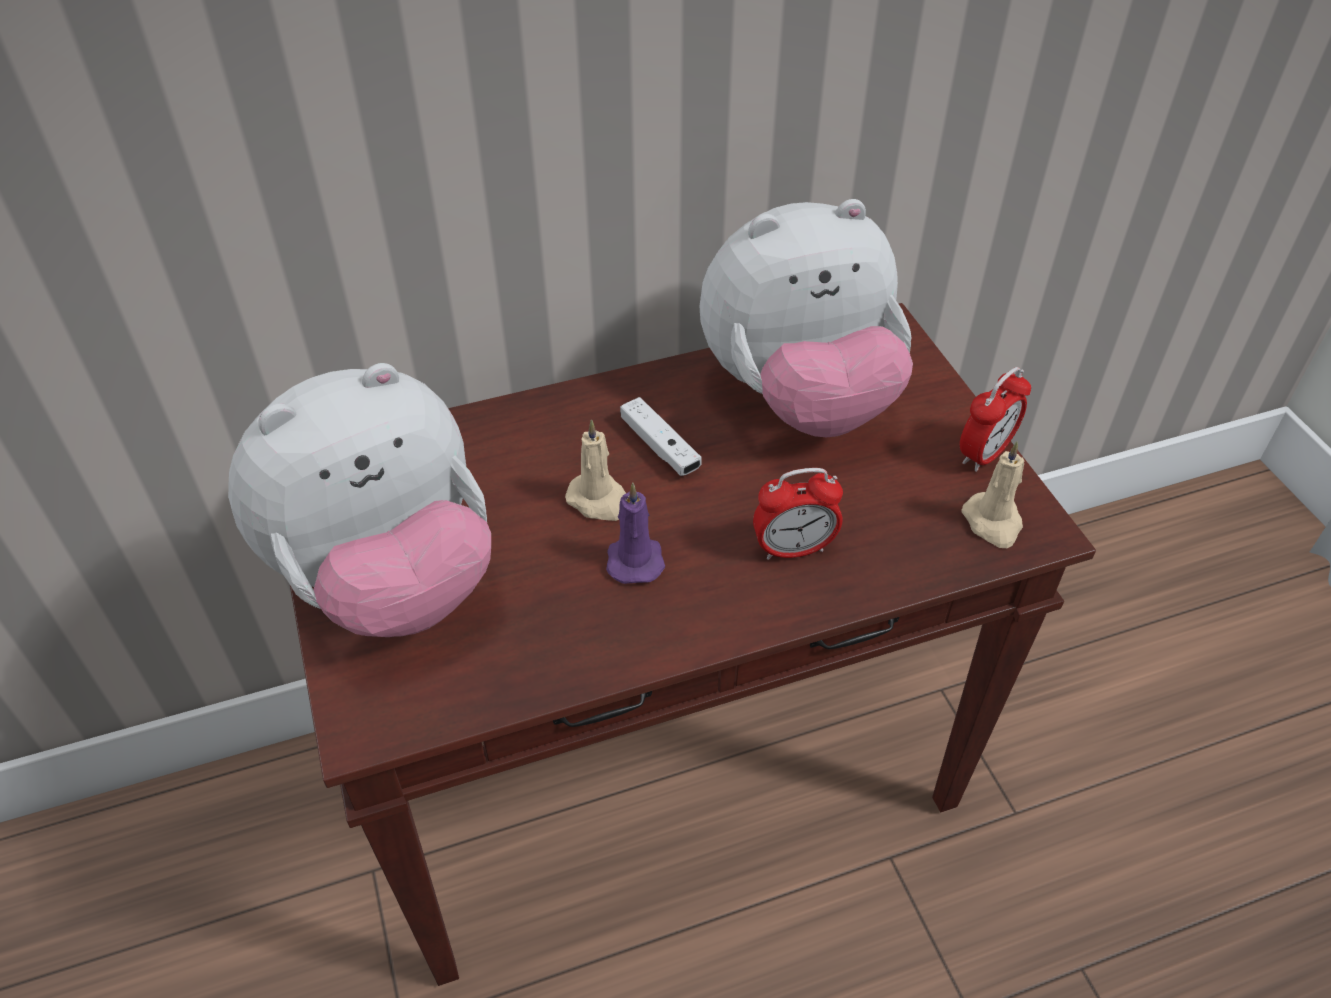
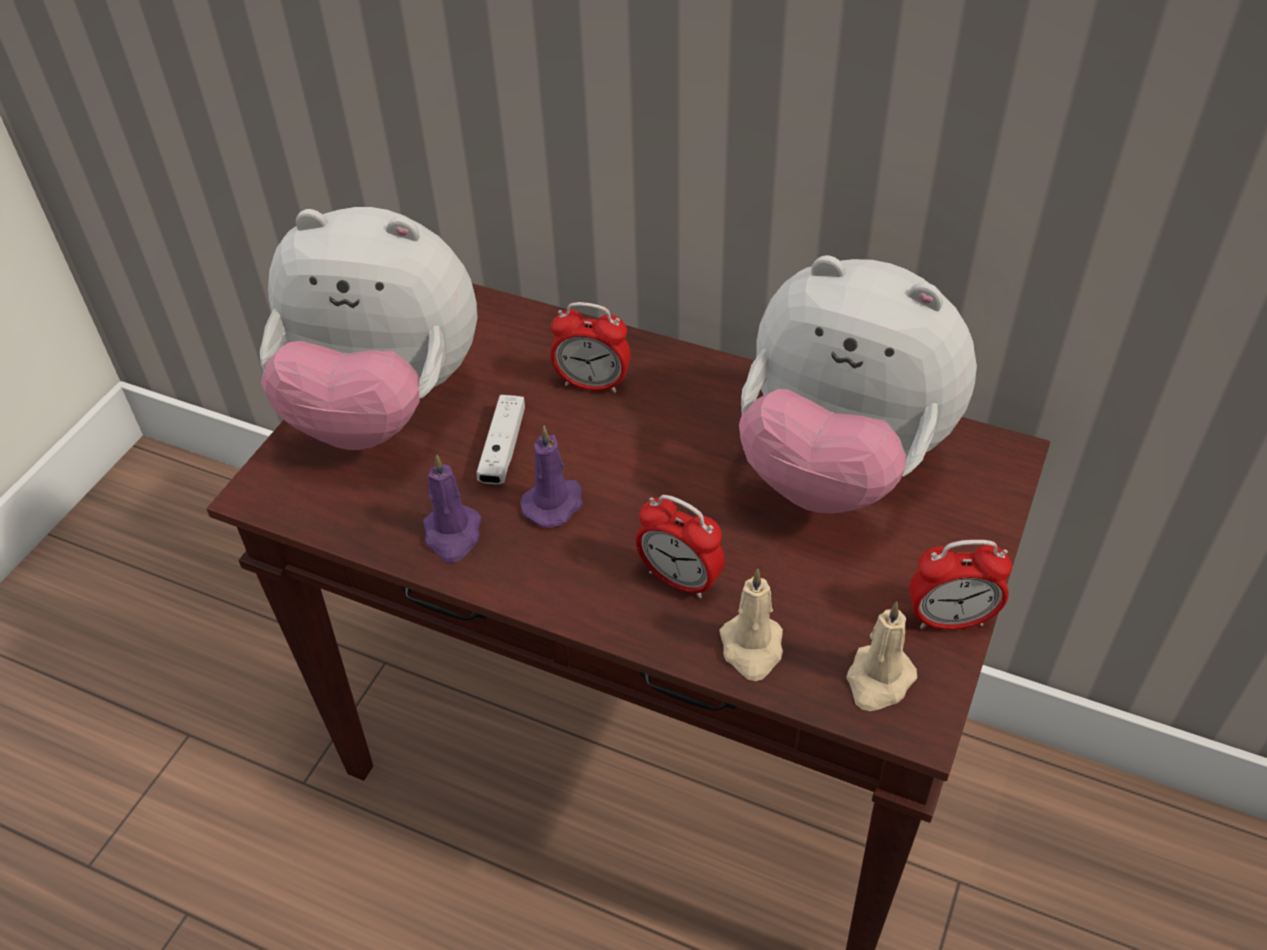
camera: 45 degrees right, 0 degrees up
(550, 451) = (592, 384): none -> alarm clock
(585, 639) = (453, 535): none -> purple candle
(598, 500) = (582, 443): beige candle -> beige candle (752, 649)
(660, 446) = (676, 432): white game controller -> white game controller (503, 449)

